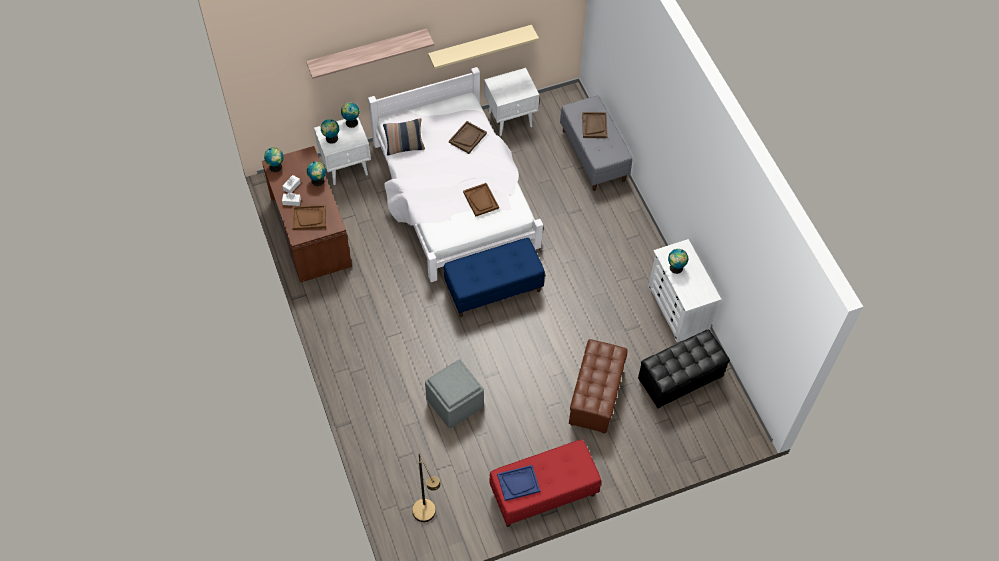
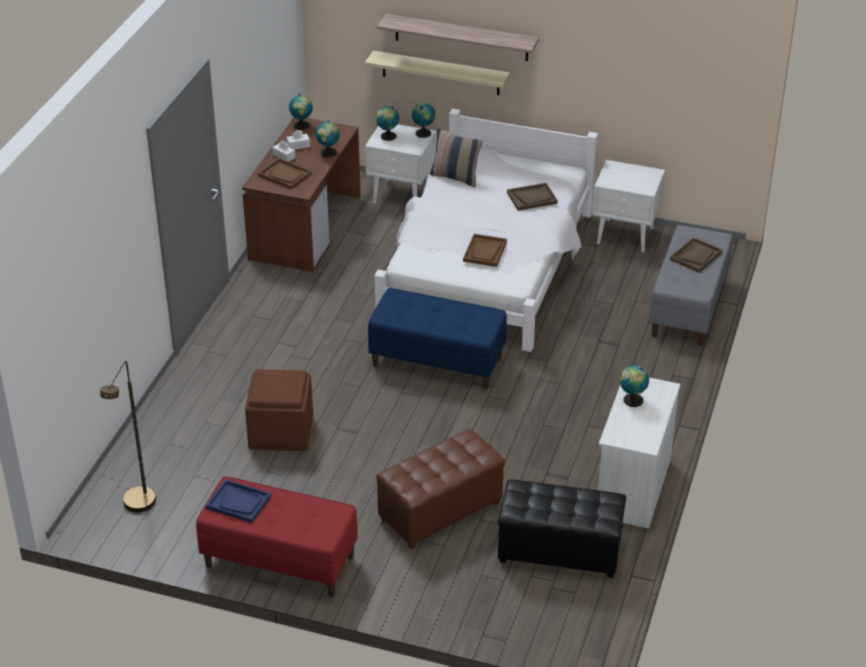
camera: 40 degrees right, 20 degrees down
(454, 402) = (280, 431): grey ottoman -> brown ottoman
(480, 45) = (607, 102): beige shelf -> beige shelf (440, 73)

